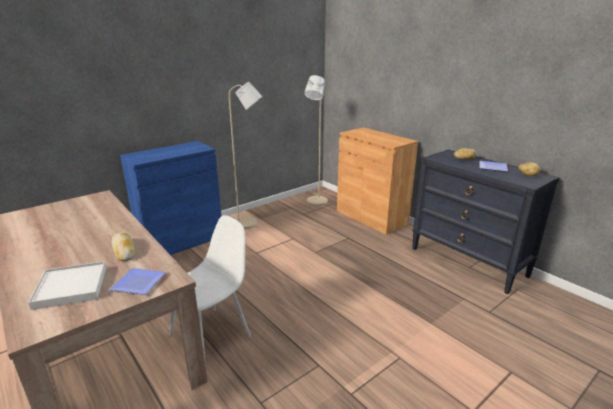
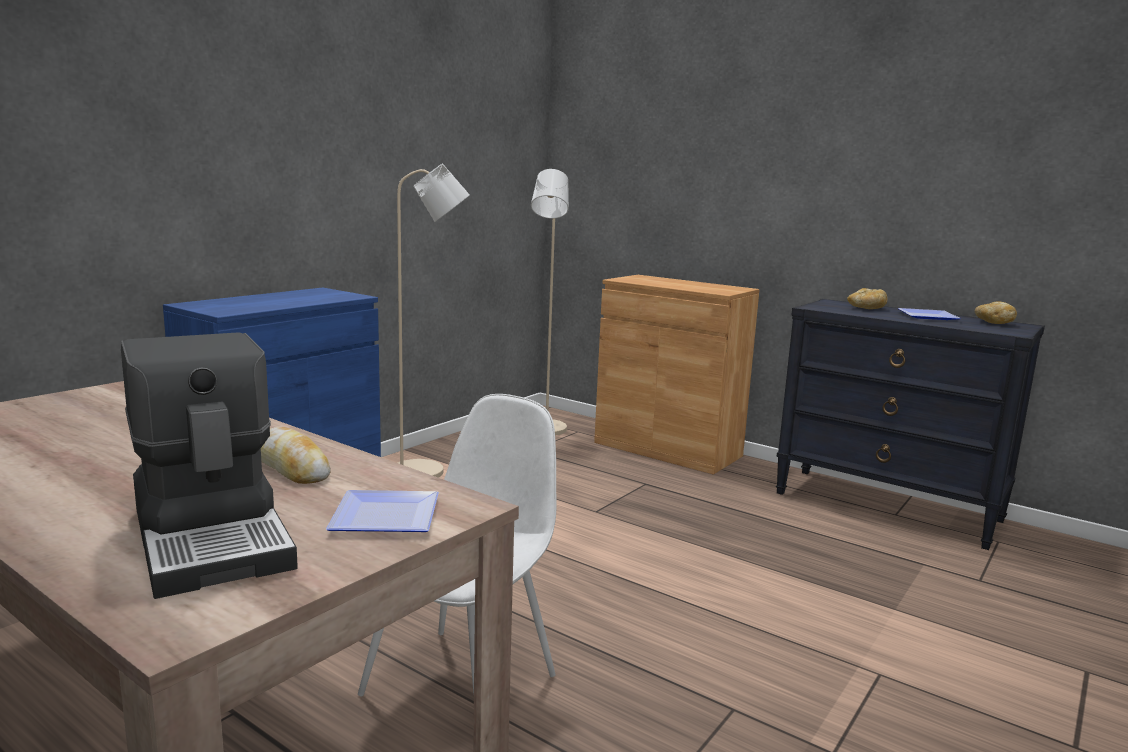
camera: 15 degrees left, 10 degrees down
(71, 287) = (214, 536): white tray -> coffee machine

